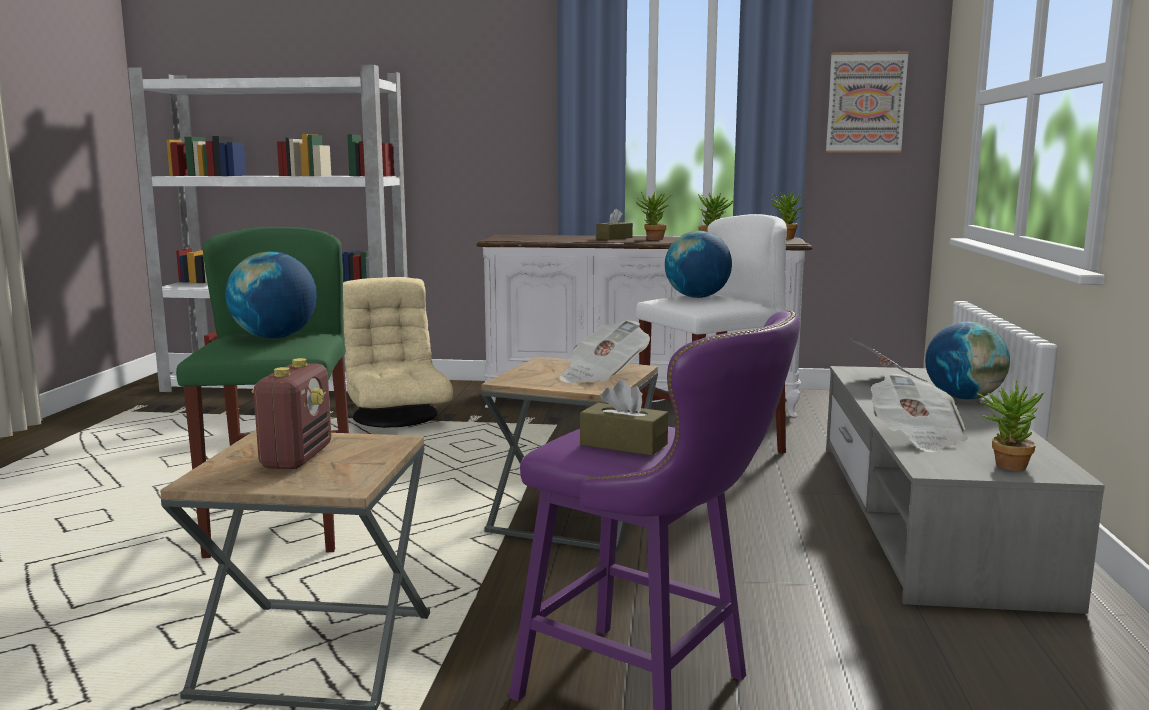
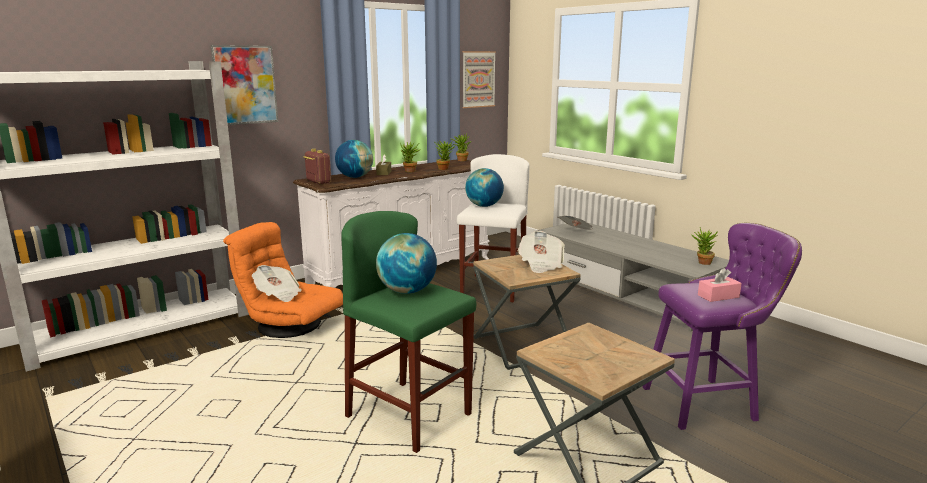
camera: 45 degrees left, 5 degrees up
(297, 457) = (589, 354): radio -> radio (318, 182)
(397, 417) = (291, 325): beige armchair -> orange armchair
(455, 104) = (245, 85): none -> picture
(623, 444) = (718, 296): brown tissue box -> pink tissue box
(916, 437) = (655, 259): newspaper -> newspaper (278, 295)
(963, 398) = (619, 235): globe -> globe (355, 177)

